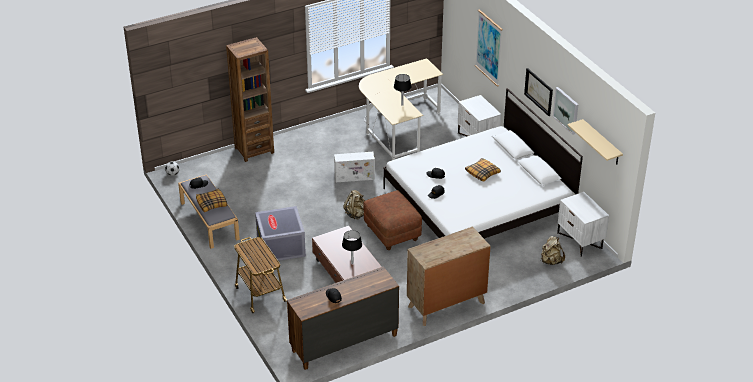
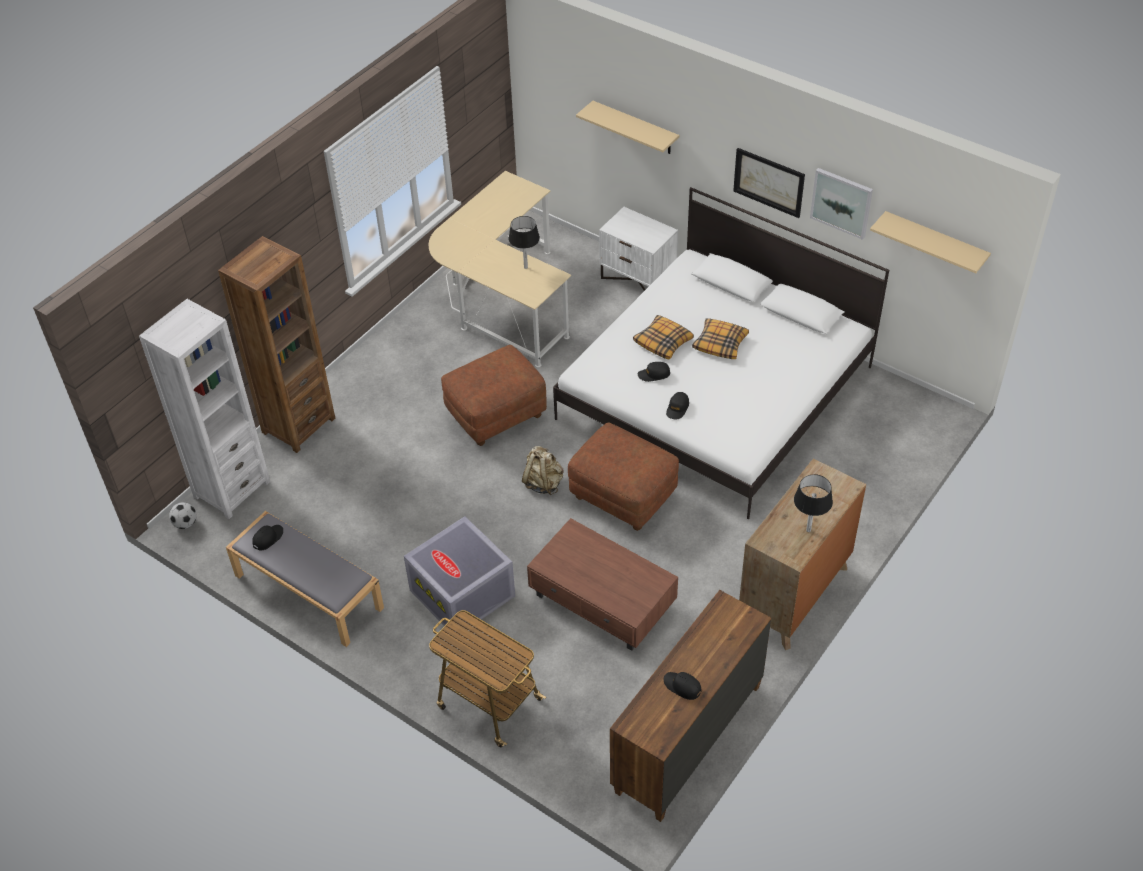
camera: 25 degrees left, 10 degrees up
(204, 167) = (231, 489): none -> white bookcase
(212, 203) = (316, 567): pillow -> pillow (663, 342)
(352, 263) = (626, 589): black table lamp -> black table lamp (808, 530)
(355, 177) = (496, 414): white storage box -> brown ottoman
(489, 47) = (635, 128): picture -> beige shelf
(551, 261) = (889, 452): beige backpack -> none
(580, 240) = (903, 400): white nightstand -> none

